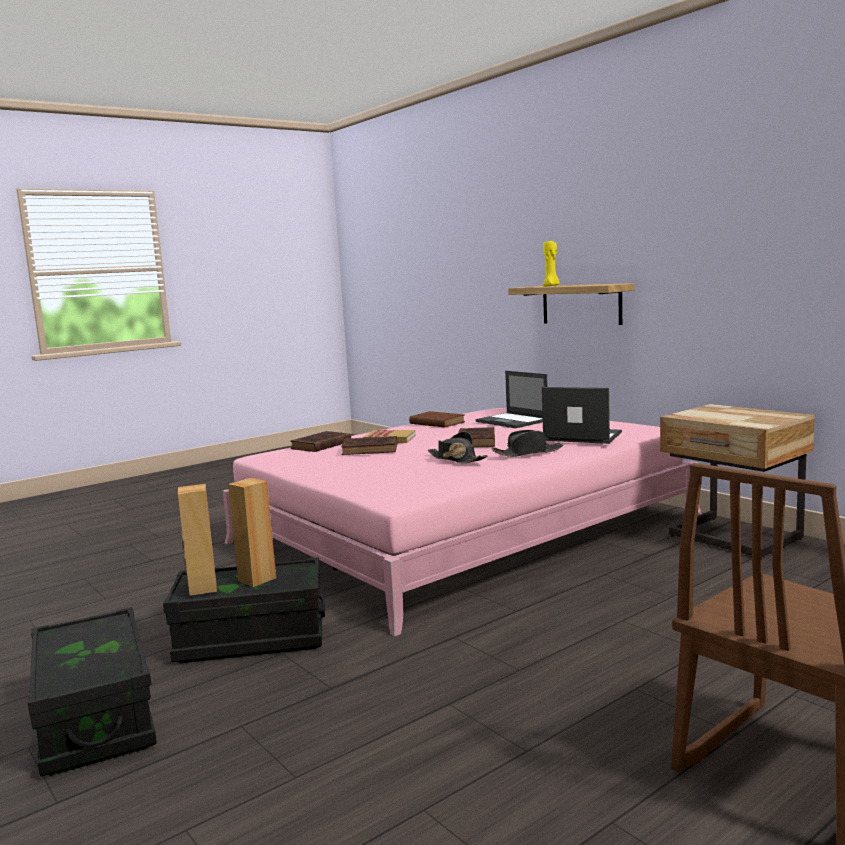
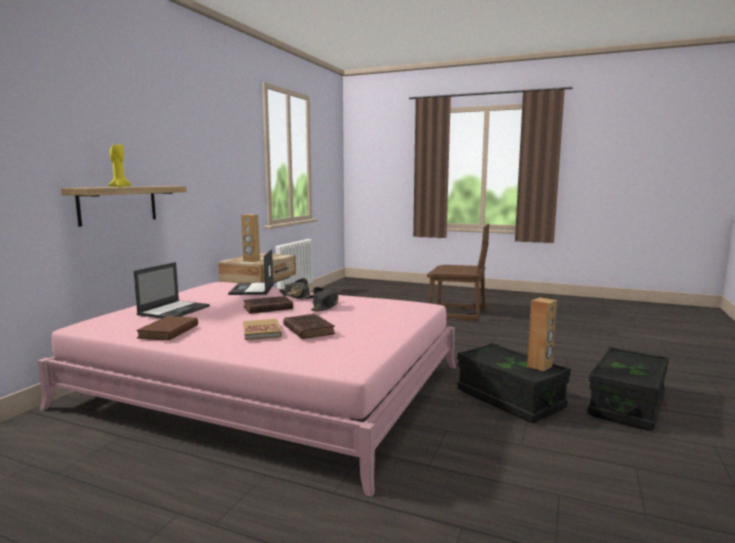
camera: 120 degrees left, 0 degrees up
(256, 579) = (504, 360): brown speaker -> brown speaker (251, 260)
(320, 445) = (290, 354): brown book -> none

